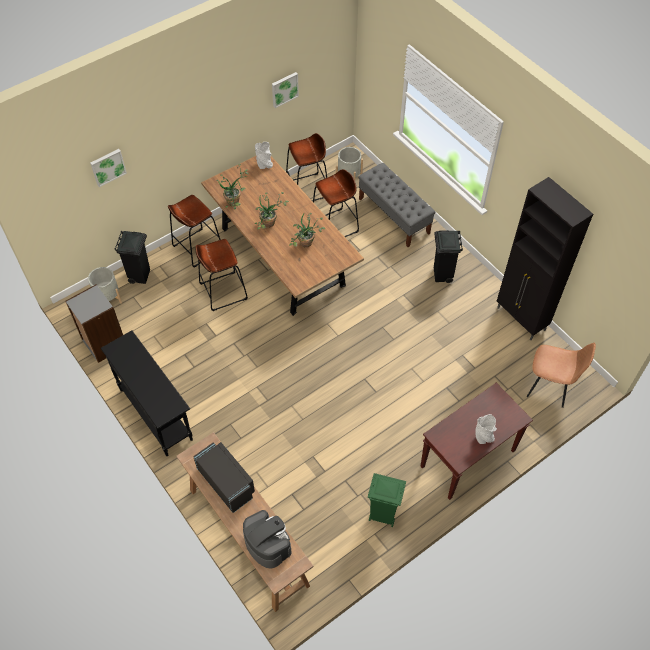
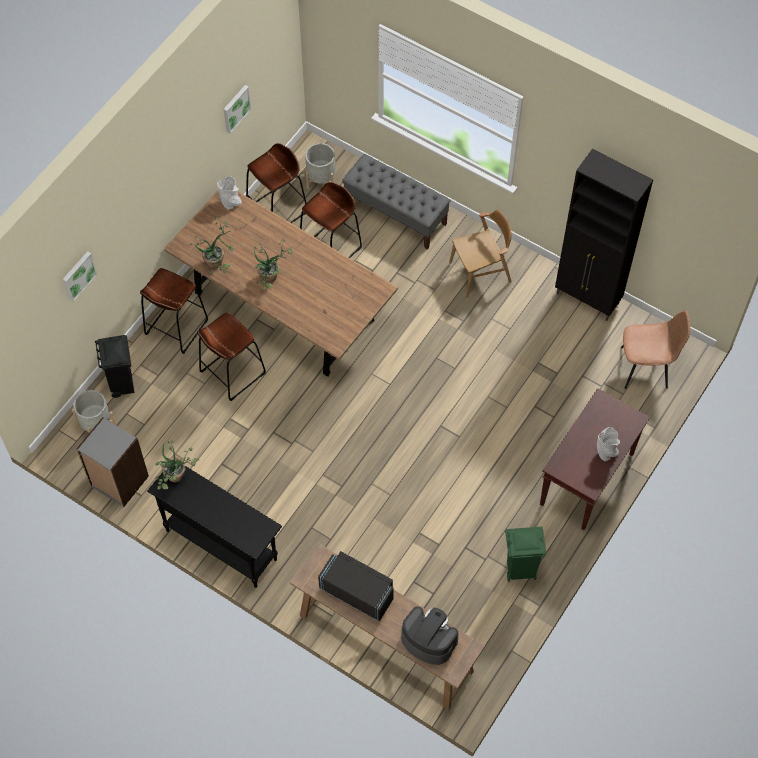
camera: 20 degrees left, 5 degrees up
(305, 245) = (325, 292): potted plant -> potted plant (176, 479)
(442, 275) = (480, 272): black trash can -> brown chair

